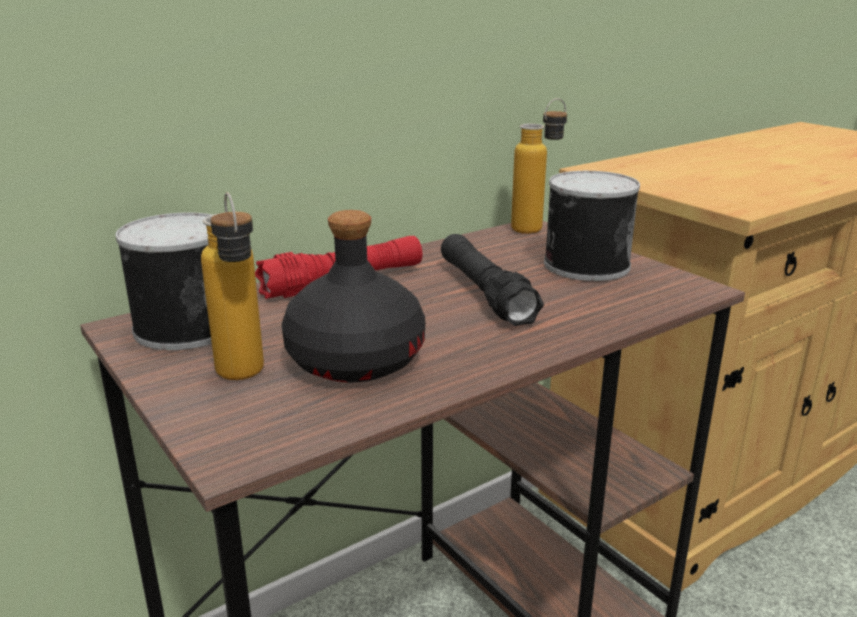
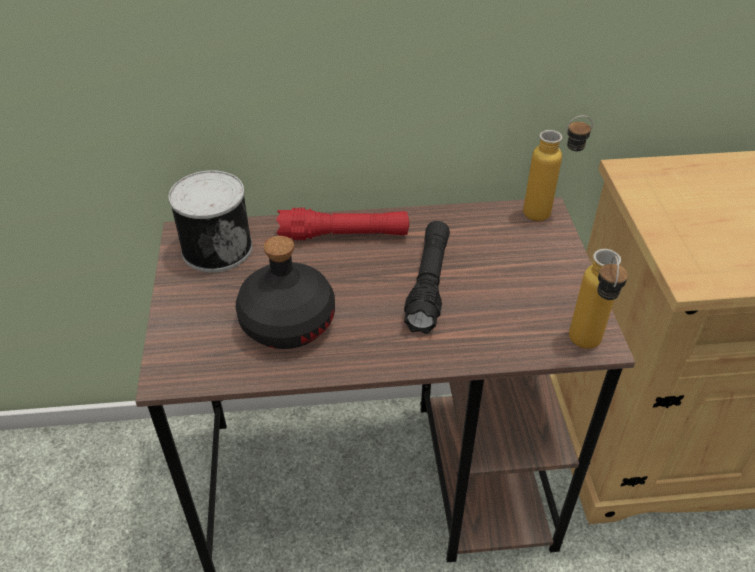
camera: 30 degrees right, 20 degrees up
(244, 379) = (214, 314): bottle -> bottle (586, 348)
(584, 264) = (537, 278): can -> none

